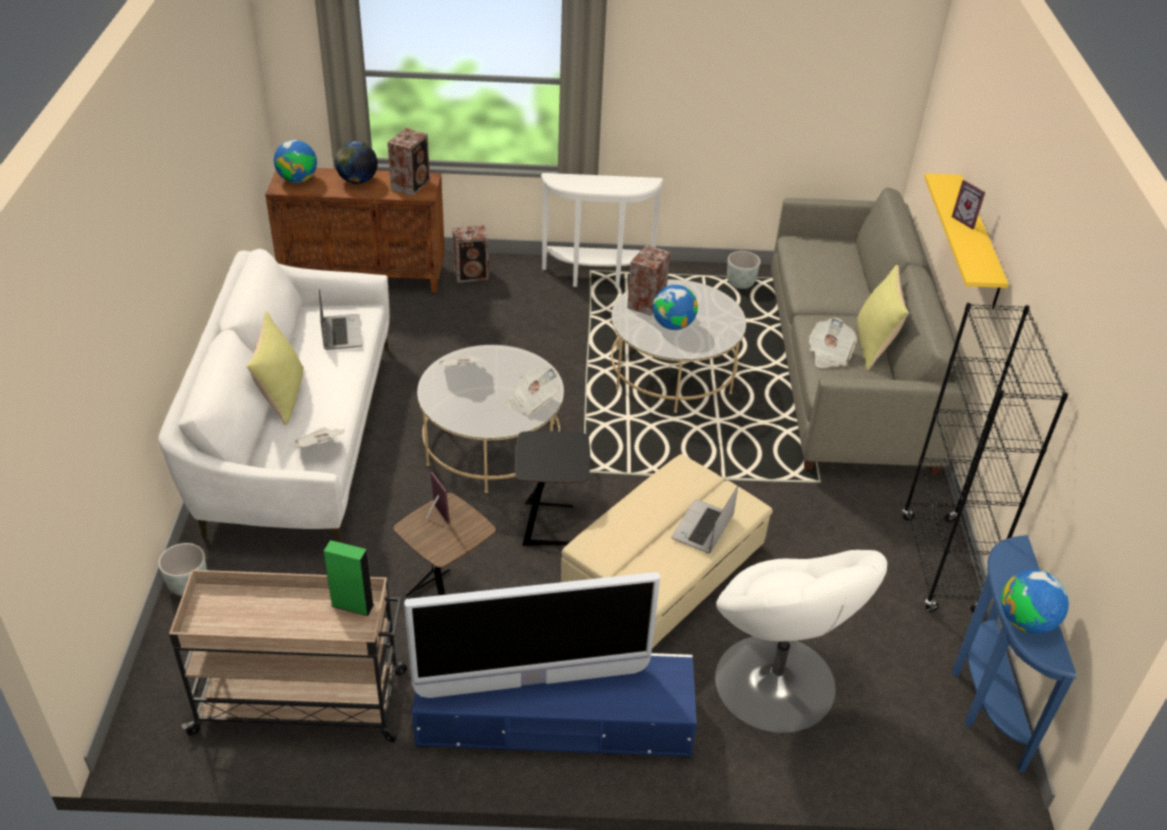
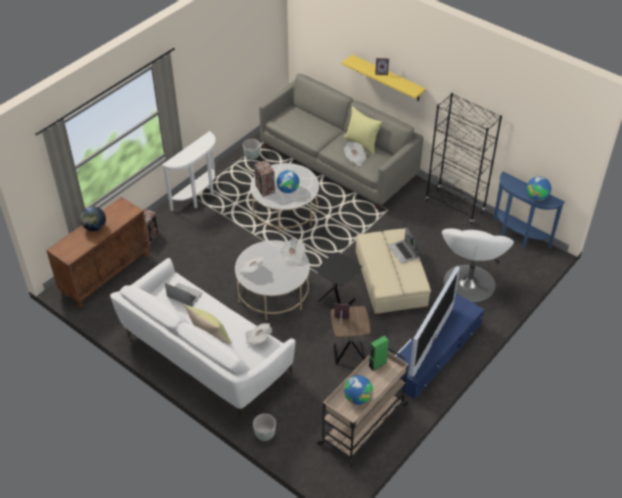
camera: 50 degrees left, 5 degrees up
(298, 179) = (68, 248): globe -> globe (357, 398)
(411, 184) = (120, 211): speaker -> none
(775, 684) = (469, 284): white armchair -> white armchair turned 90 degrees clockwise

